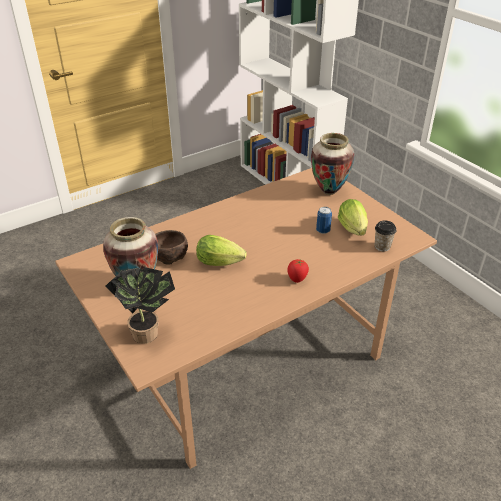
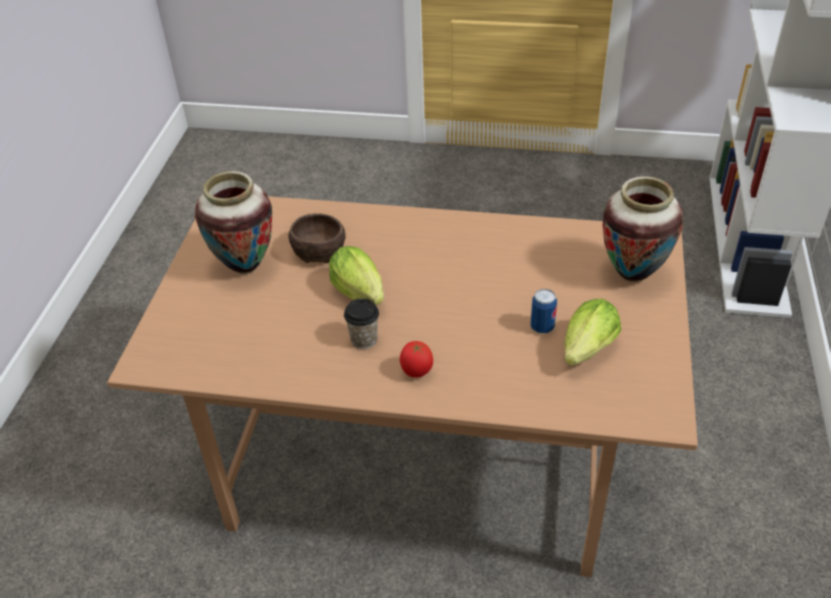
camera: 45 degrees right, 5 degrees up
(148, 332) = (188, 329): potted plant -> none
(382, 246) = (594, 401): cup -> cup (364, 339)

